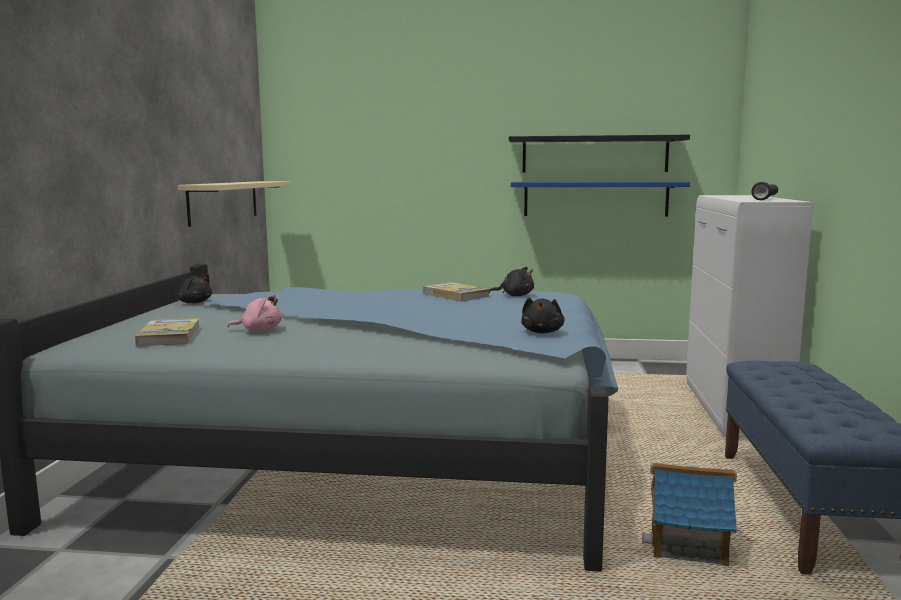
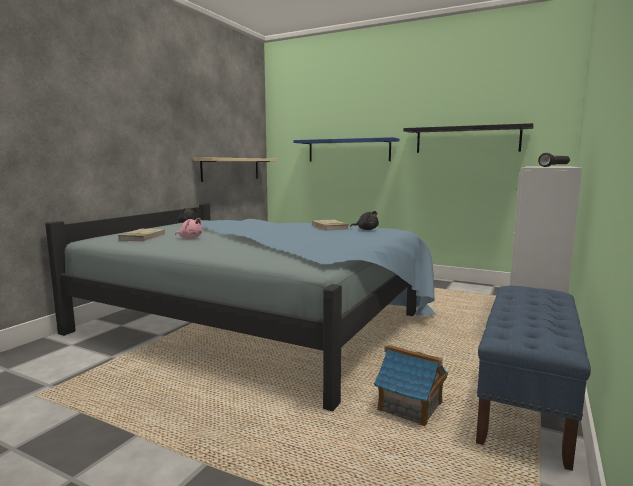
camera: 20 degrees right, 0 degrees up
(542, 332) = (339, 249): black plush toy -> none
(595, 198) = (466, 170): blue shelf -> blue shelf (348, 150)

